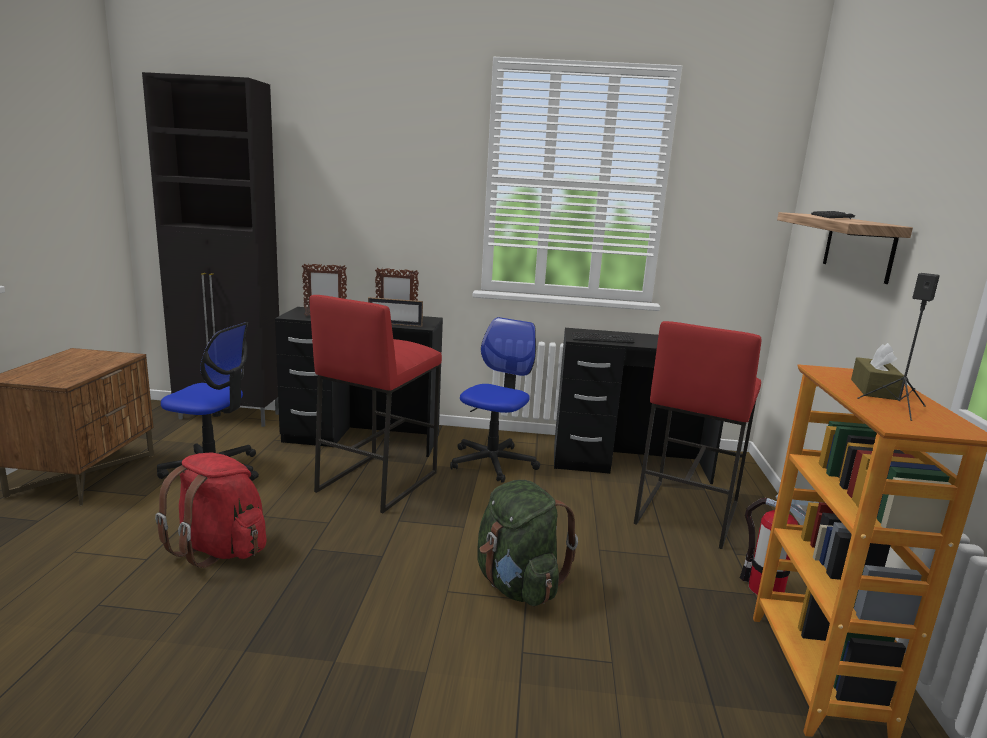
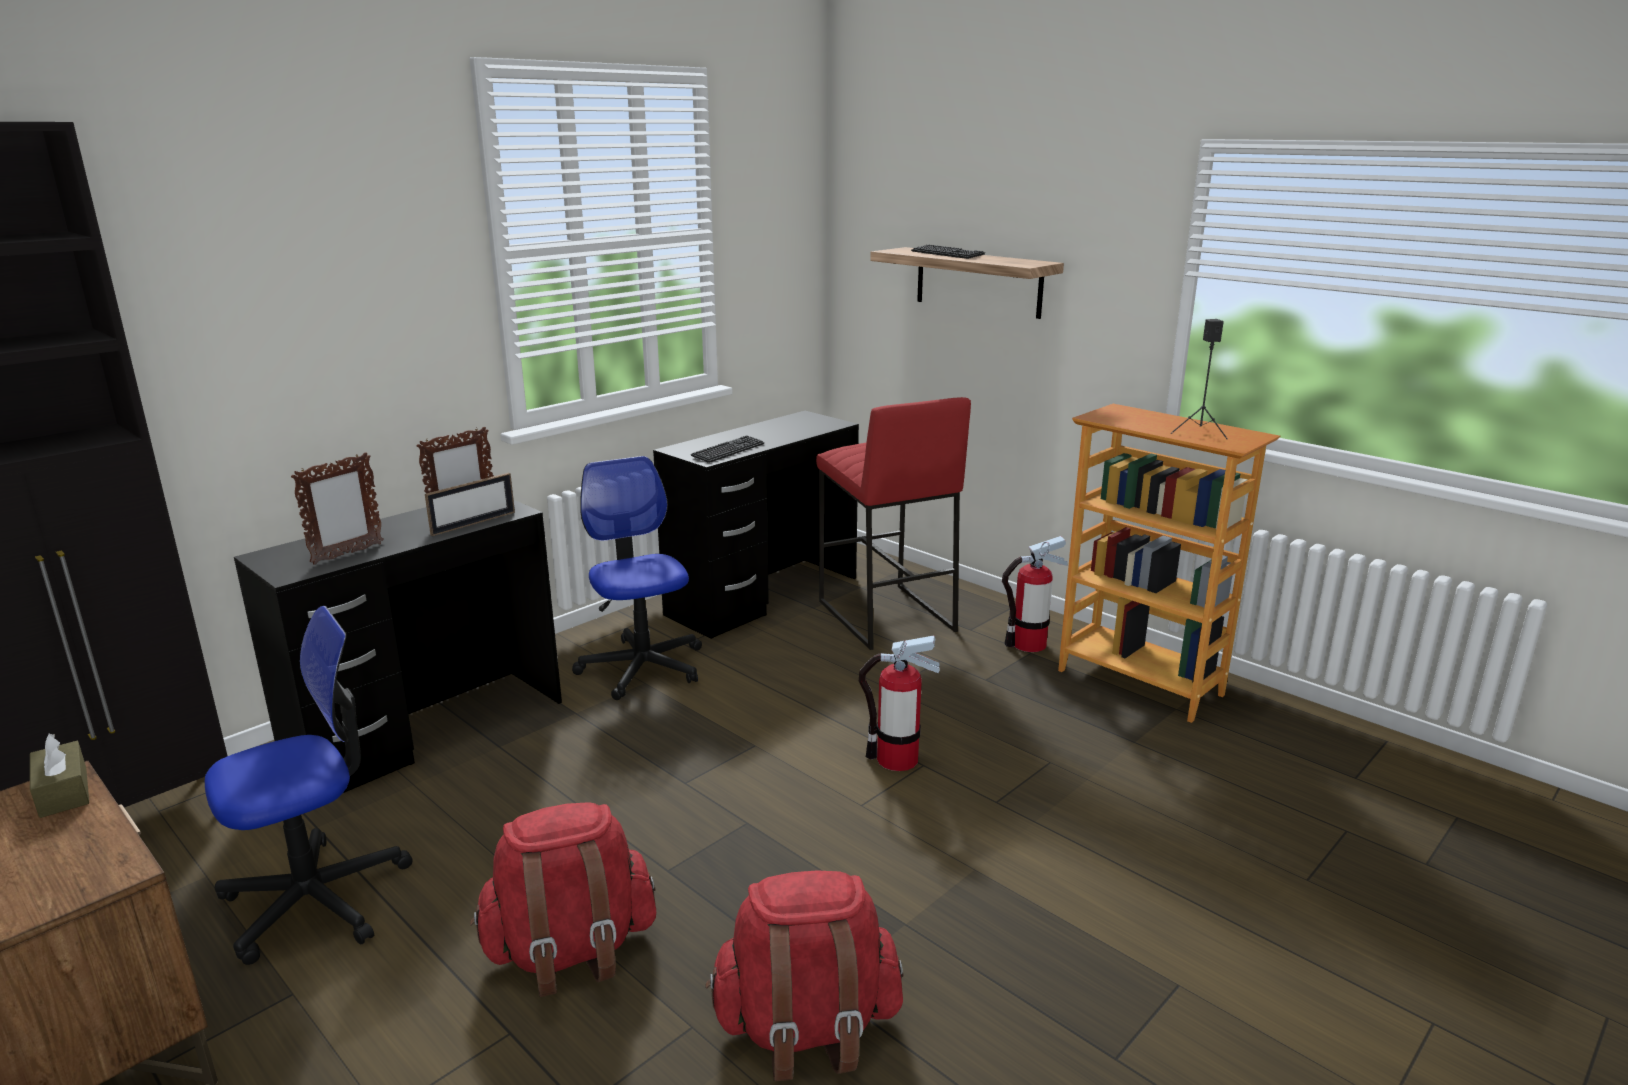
camera: 50 degrees left, 5 degrees up
(200, 658) = (807, 1029): none -> red backpack
(376, 481) = (568, 763): red stool -> none
(517, 585) = (896, 759): green backpack -> fire extinguisher
(873, 389) = (1155, 422): brown tissue box -> brown tissue box (63, 792)

